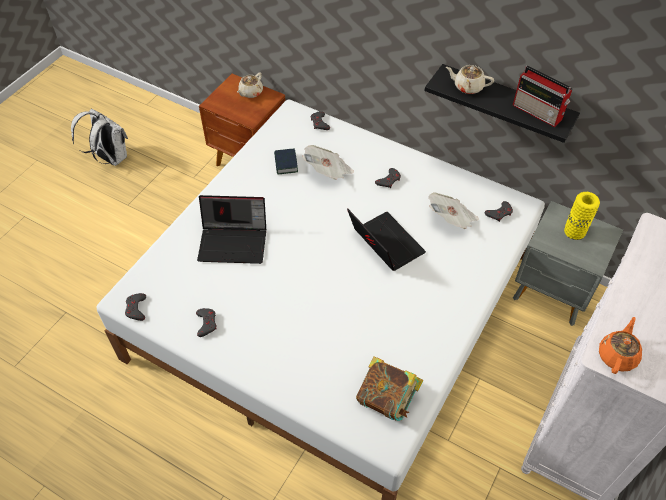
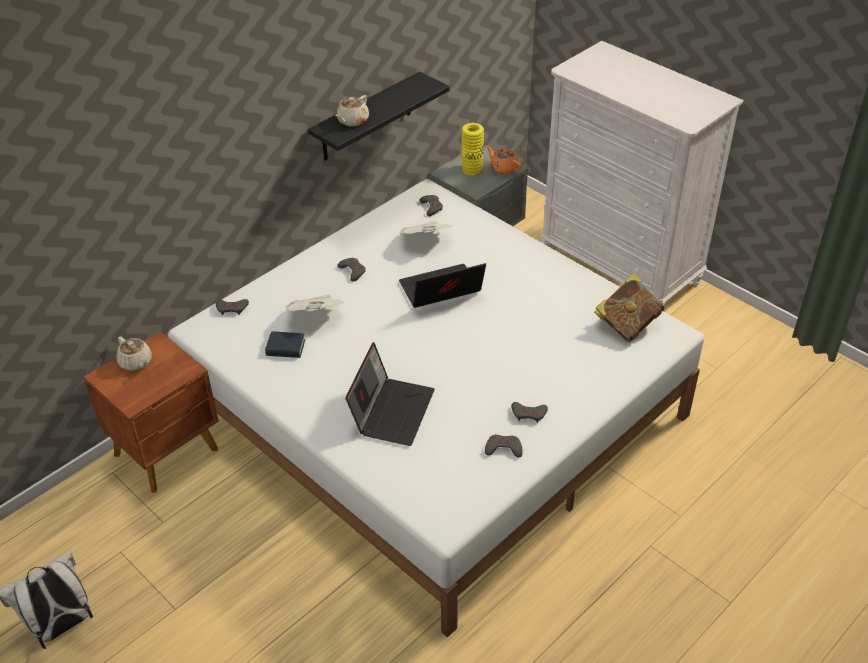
camera: 75 degrees left, 10 degrees down
(136, 309) = (463, 513): grey game controller -> grey game controller (529, 414)
(538, 112) = (409, 91): radio -> none
(617, 355) = (688, 117): orange teapot -> orange teapot (503, 168)

